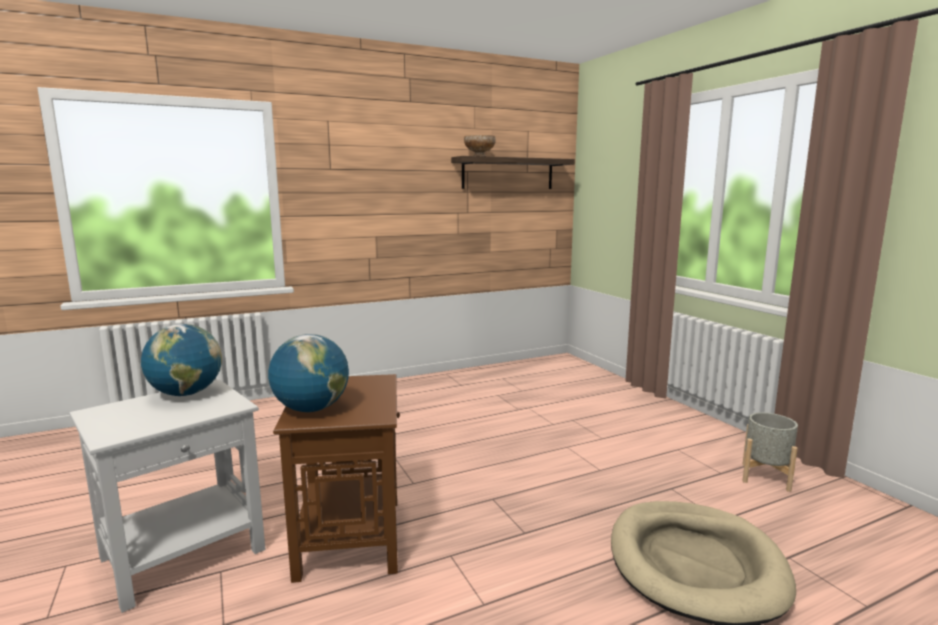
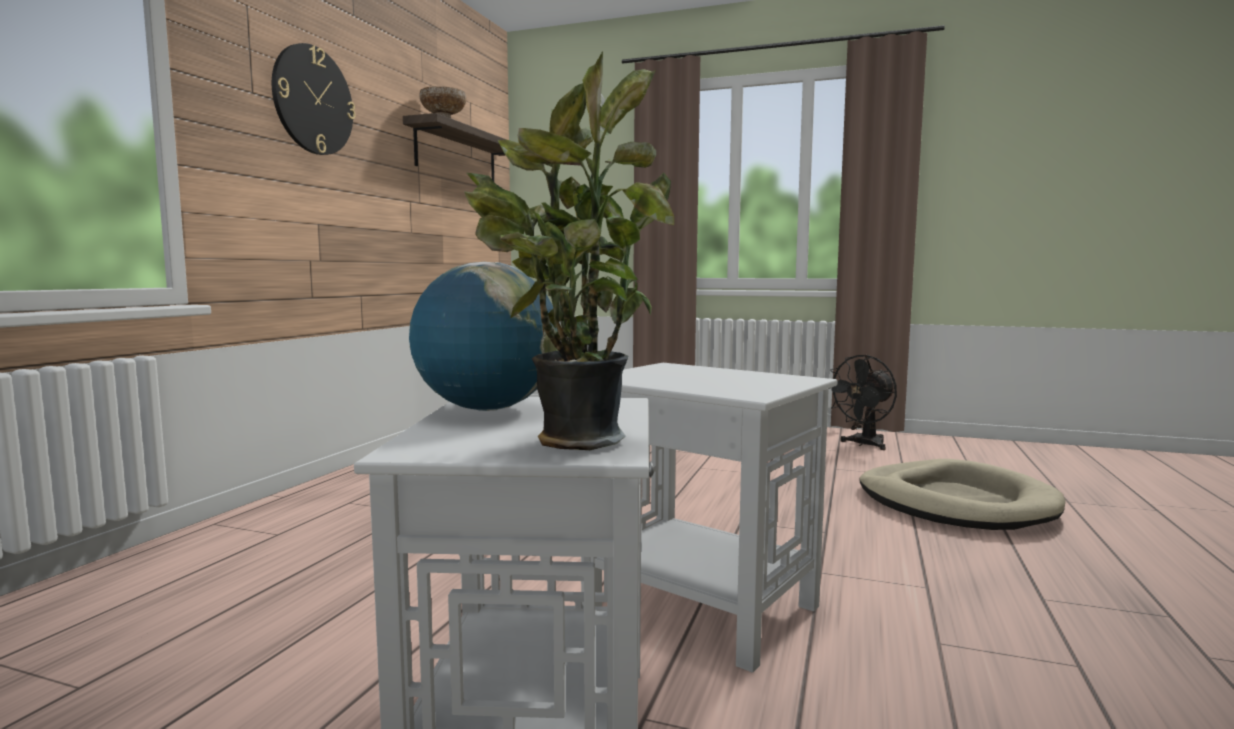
camera: 45 degrees left, 5 degrees down
(129, 425) = (571, 440): none -> potted plant
(311, 409) = (722, 387): globe -> none
(350, 536) = (697, 605): brown side table -> white side table
(372, 164) = (313, 100): none -> wall clock
(765, 477) = (864, 444): grey planter -> black fan

